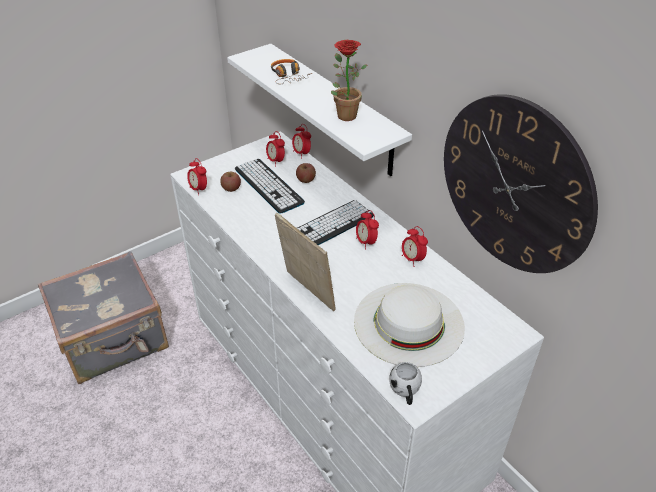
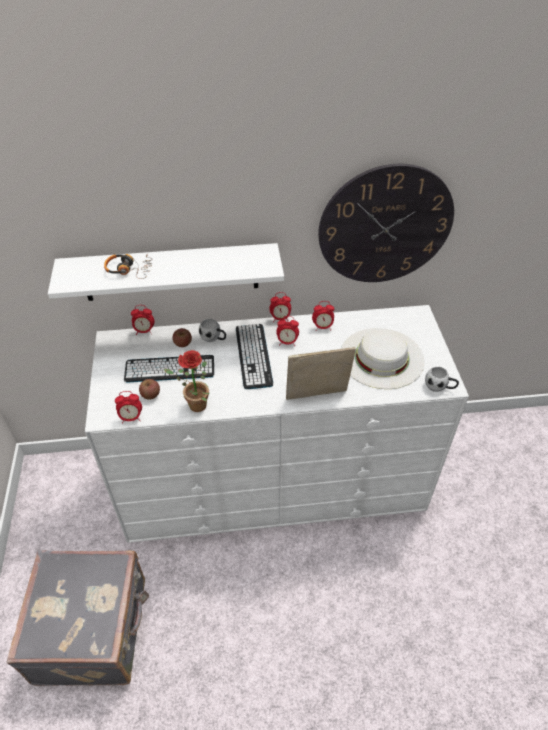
camera: 60 degrees left, 5 degrees up
(276, 161) = (139, 351): alarm clock -> alarm clock (280, 318)
(328, 194) = (213, 338): none -> white mug
(344, 114) = (220, 263): potted plant -> potted plant (193, 406)

